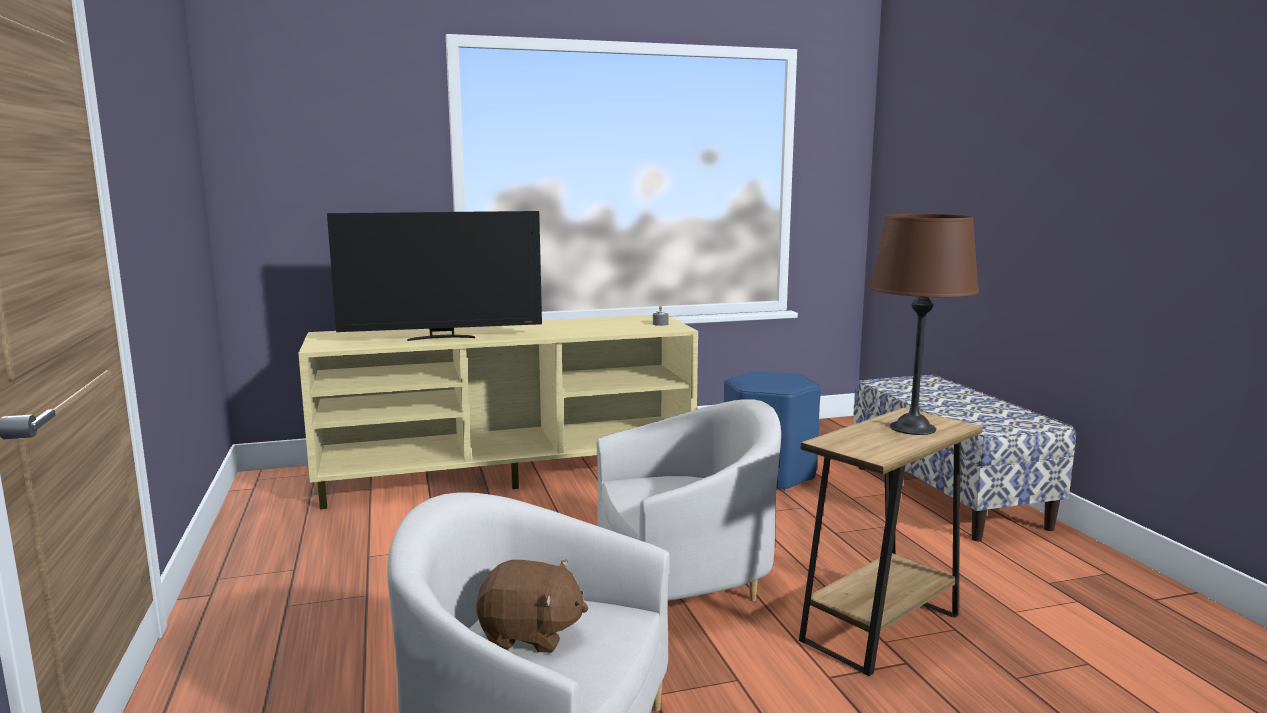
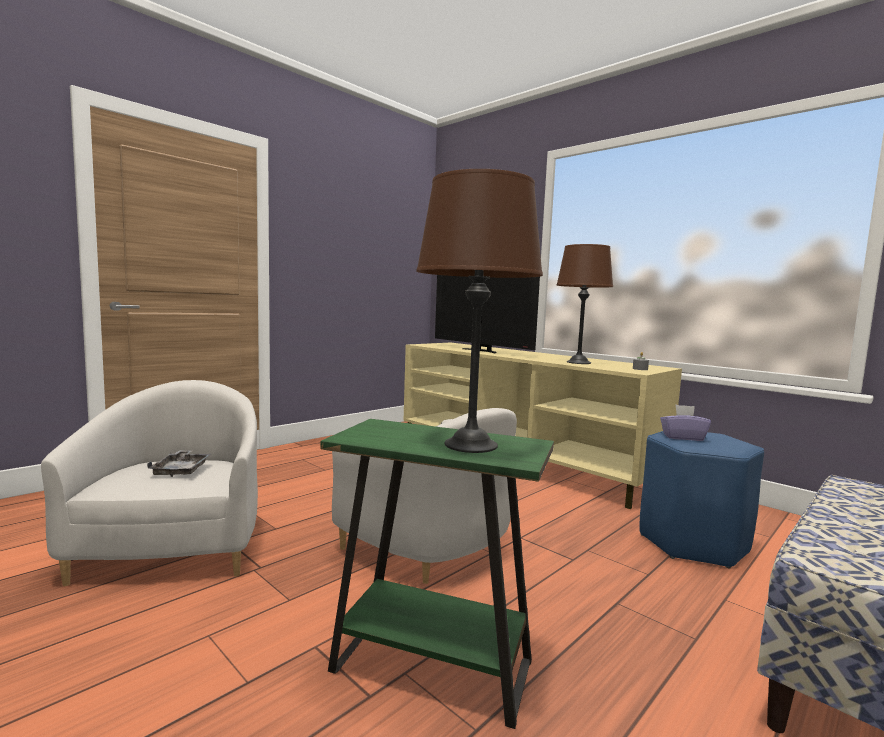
camera: 60 degrees right, 5 degrees down
(530, 635) = (181, 470): brown plush toy -> grey tray
(595, 329) = (578, 362): none -> brown table lamp
(761, 382) = (682, 437): none -> purple tissue box
(880, 628) = (432, 666): brown side table -> green side table

